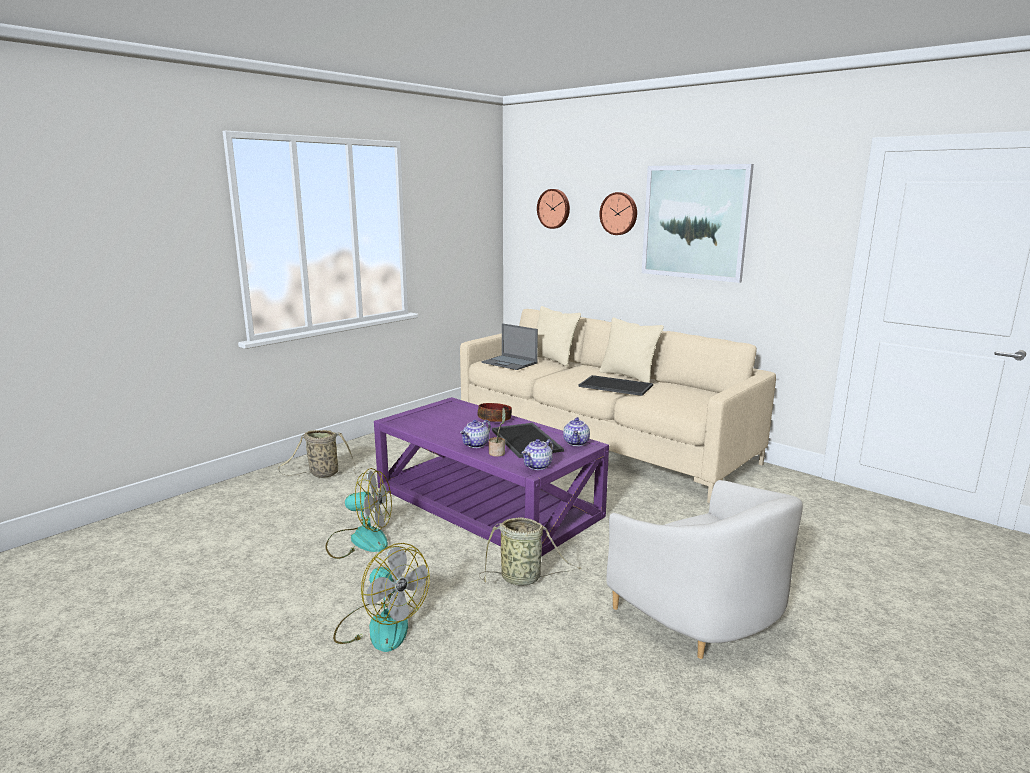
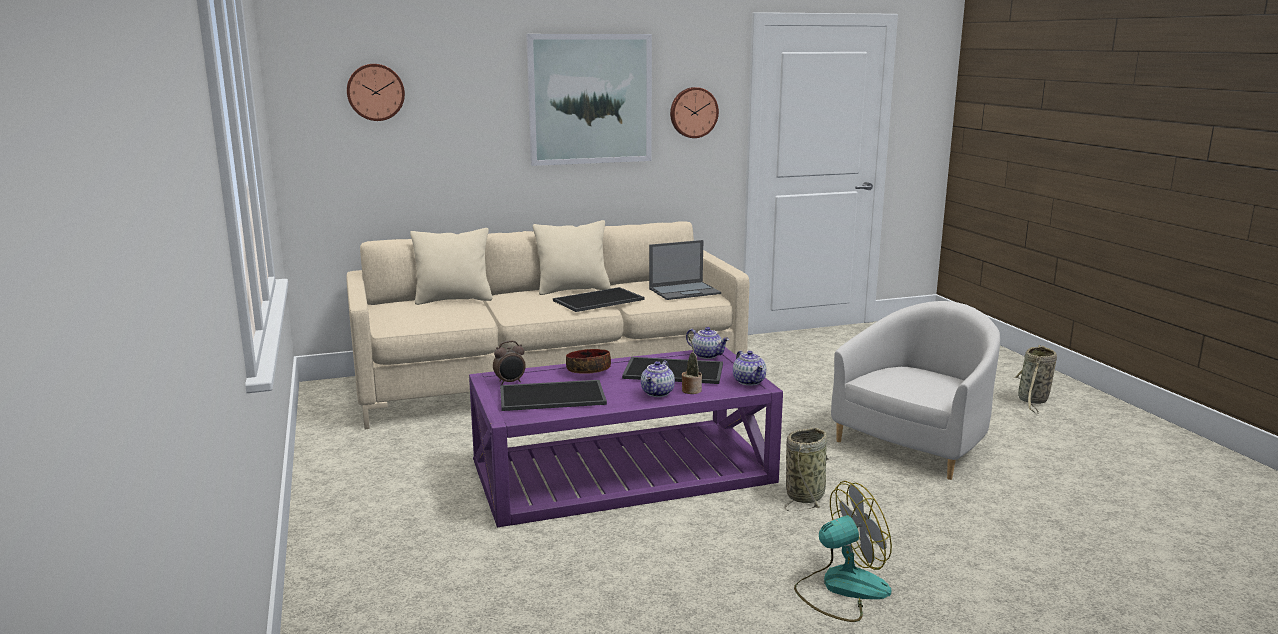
camera: 60 degrees left, 0 degrees up
(321, 474) = (389, 561): basket -> basket (1032, 401)
(359, 540) = (637, 567): fan -> none
(438, 421) = (553, 395): none -> tray
(450, 408) = (510, 382): none -> alarm clock
(476, 445) = (658, 393): teapot -> teapot turned 45 degrees clockwise
(510, 363) = (429, 317): laptop -> laptop (685, 291)
(619, 213) = (487, 94): wall clock -> wall clock (693, 112)
(701, 615) = (916, 443): white armchair -> white armchair turned 45 degrees counterclockwise

